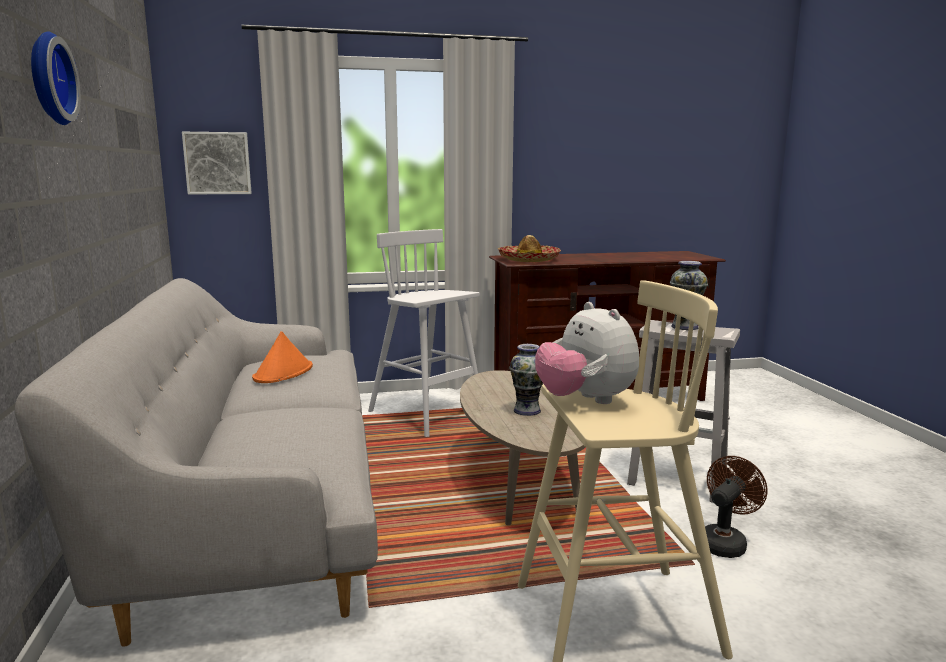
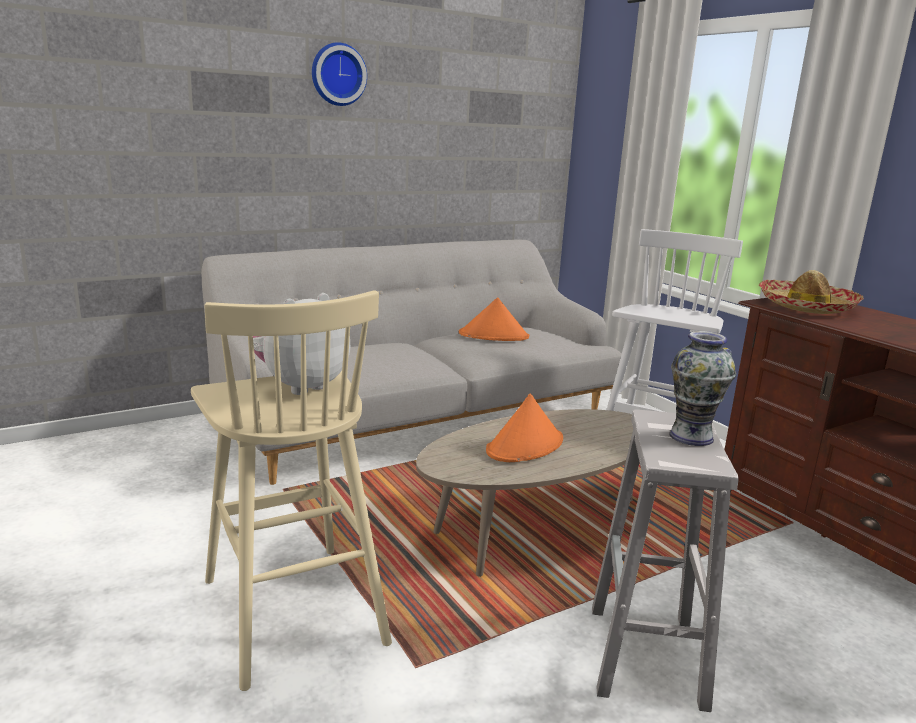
camera: 70 degrees right, 5 degrees up
(218, 163) = (603, 140): picture -> none
(527, 410) = (525, 446): vase -> orange hat
(724, 542) = (484, 699): brown fan -> none

